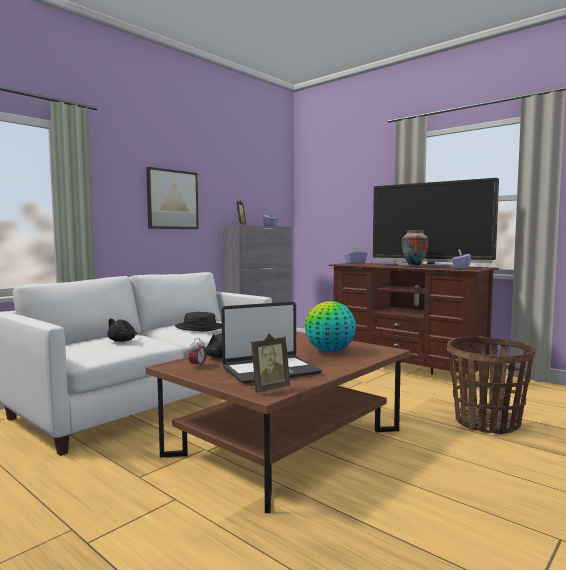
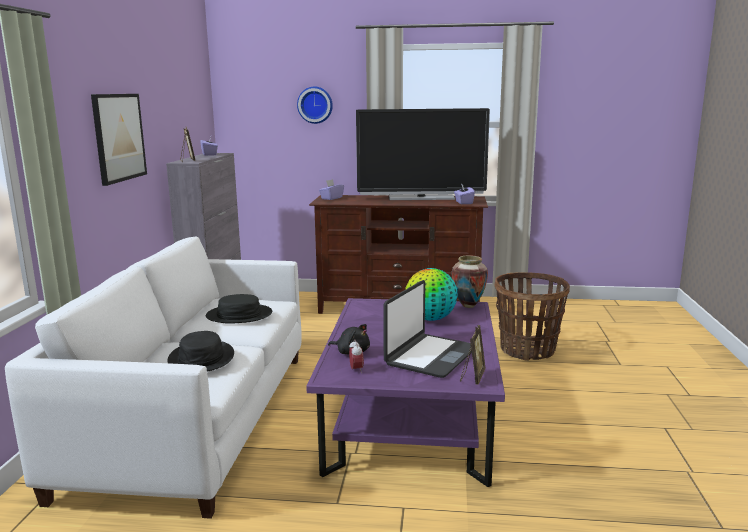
camera: 35 degrees left, 10 degrees up
(123, 341) = (201, 358): black plush toy -> black hat
(286, 442) = (410, 419): brown coffee table -> purple coffee table
(360, 189) = (315, 105): none -> wall clock
(414, 267) = (414, 203): vase -> vase (468, 306)

